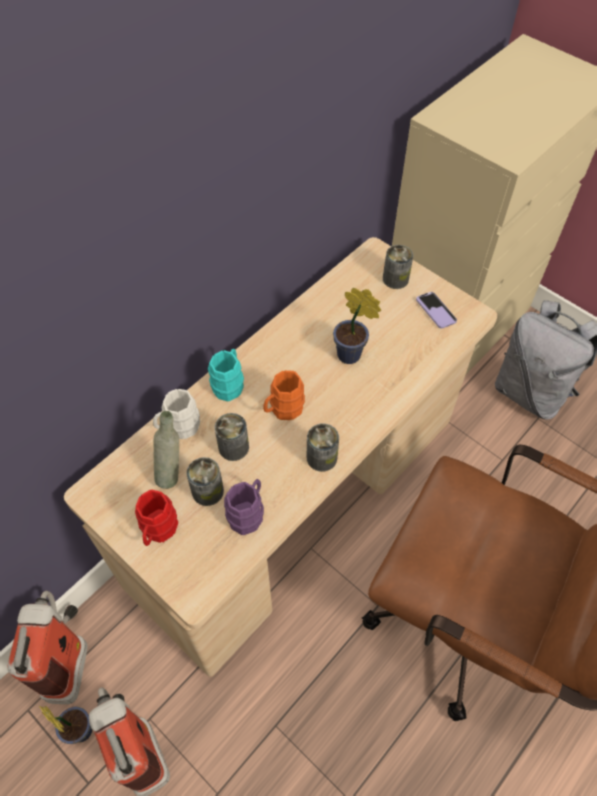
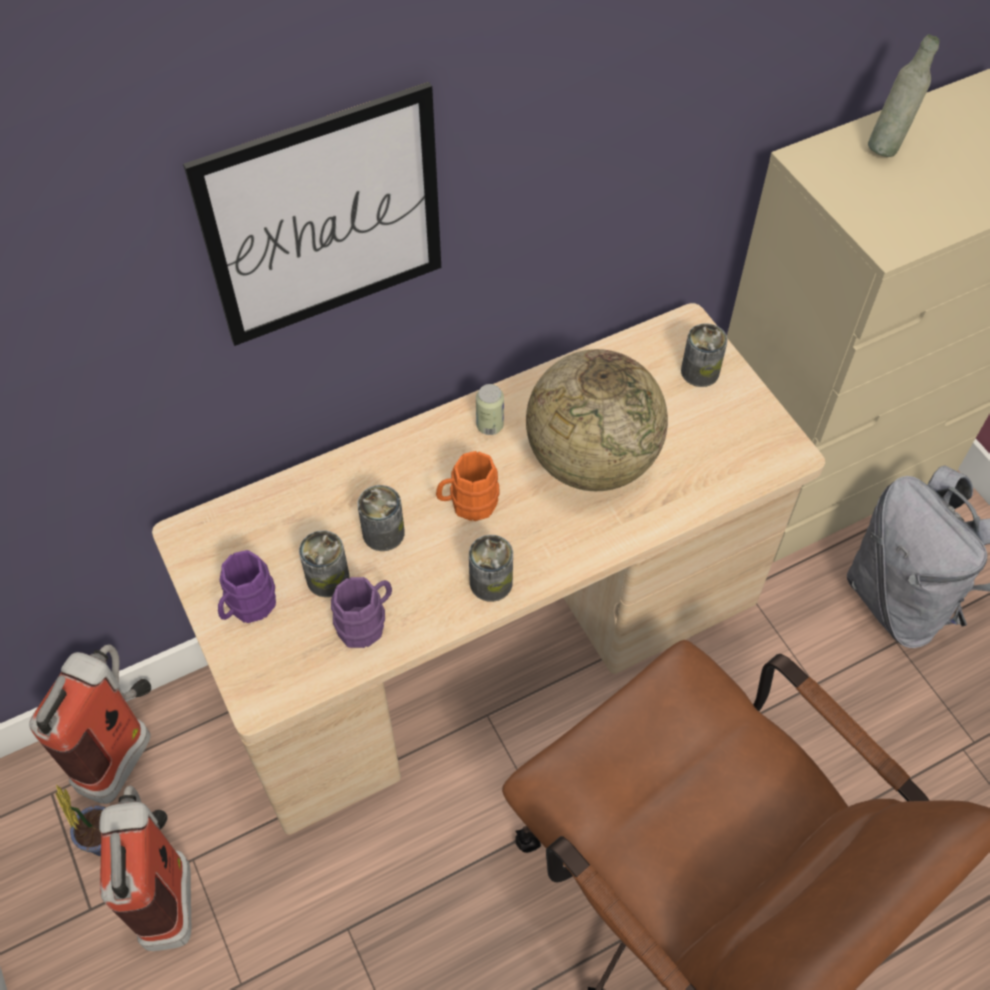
camera: 20 degrees right, 0 degrees up
(148, 226) = (324, 218): none -> picture
(158, 530) = (247, 606): red mug -> purple mug
(172, 472) = (293, 540): grey bottle -> grey bottle (887, 145)
(178, 427) = (325, 485): white mug -> none
(229, 383) = (412, 448): turquoise mug -> none
(275, 352) = (490, 425): none -> can
(352, 356) = (591, 460): potted plant -> globe
(436, 311) = (737, 432): phone -> none

